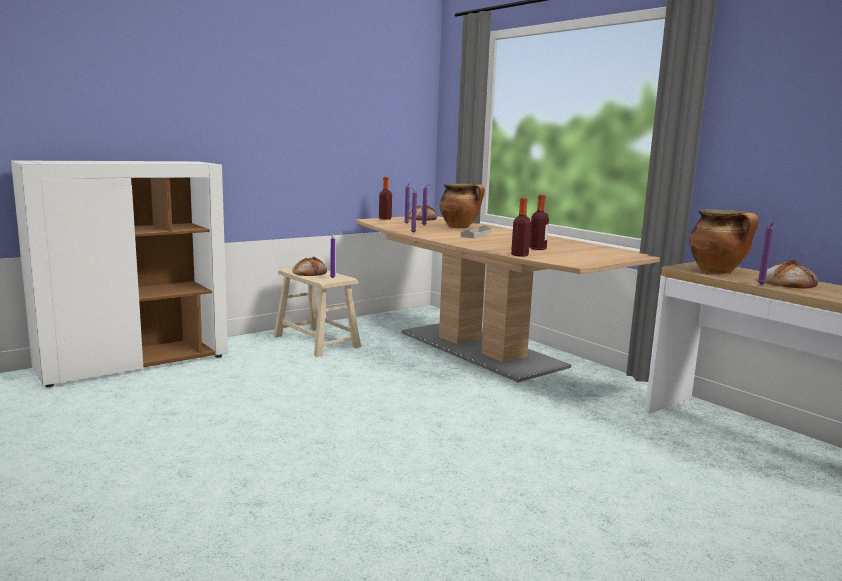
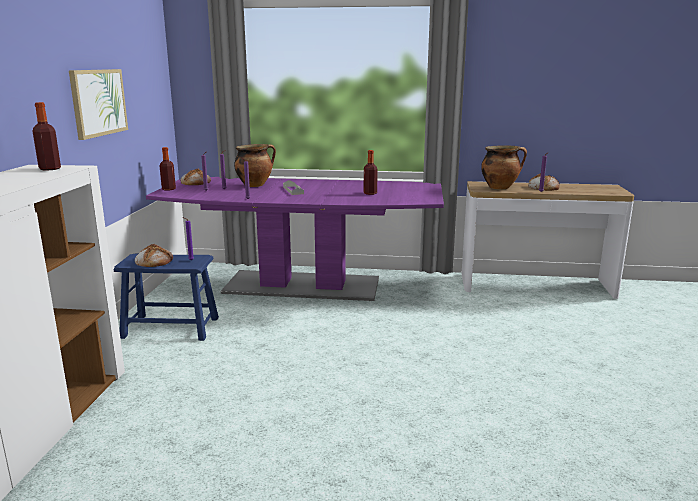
camera: 45 degrees left, 5 degrees up
(310, 125) = (98, 102): none -> picture
(316, 341) = (171, 327): beige stool -> blue stool
(480, 349) = (303, 285): brown dining table -> purple dining table
(519, 255) = (382, 202): bottle -> bottle (50, 169)

